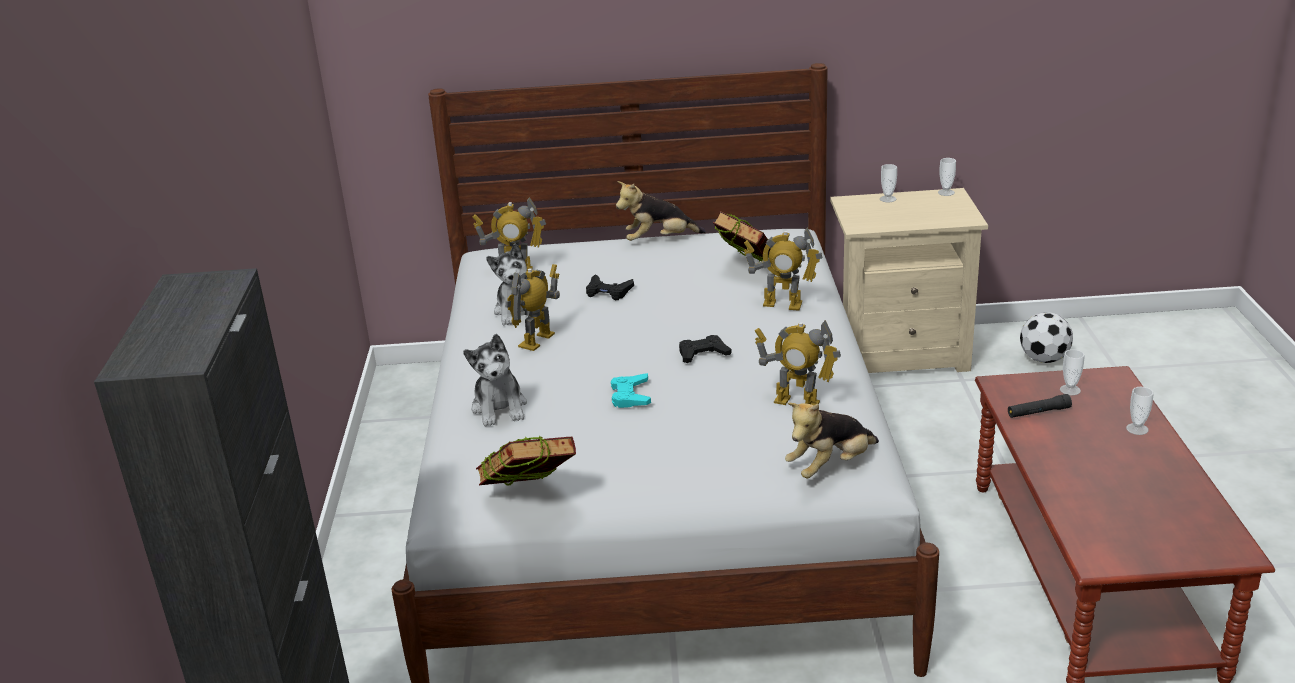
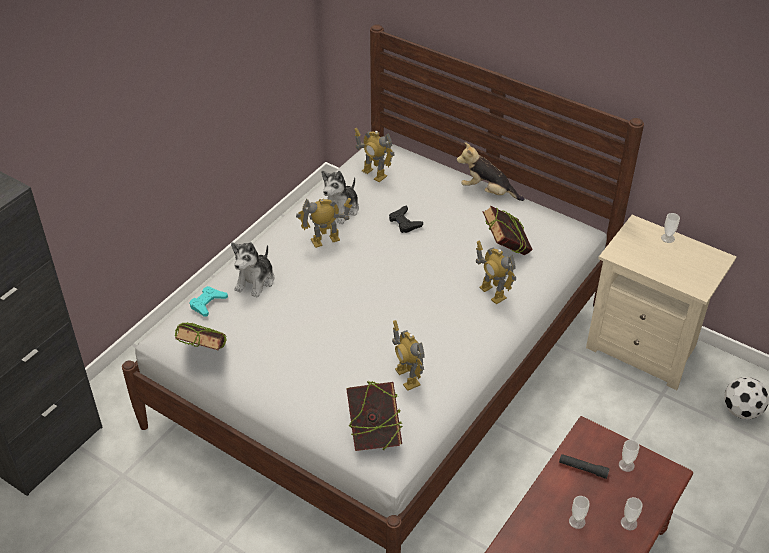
camera: 35 degrees right, 15 degrees up
(630, 395) = (326, 314): turquoise game controller -> turquoise game controller (208, 303)
(703, 354) = (399, 306): black game controller -> none
(830, 466) = (374, 435): plush toy -> book
(946, 192) = (717, 254): cup -> cup (577, 521)

